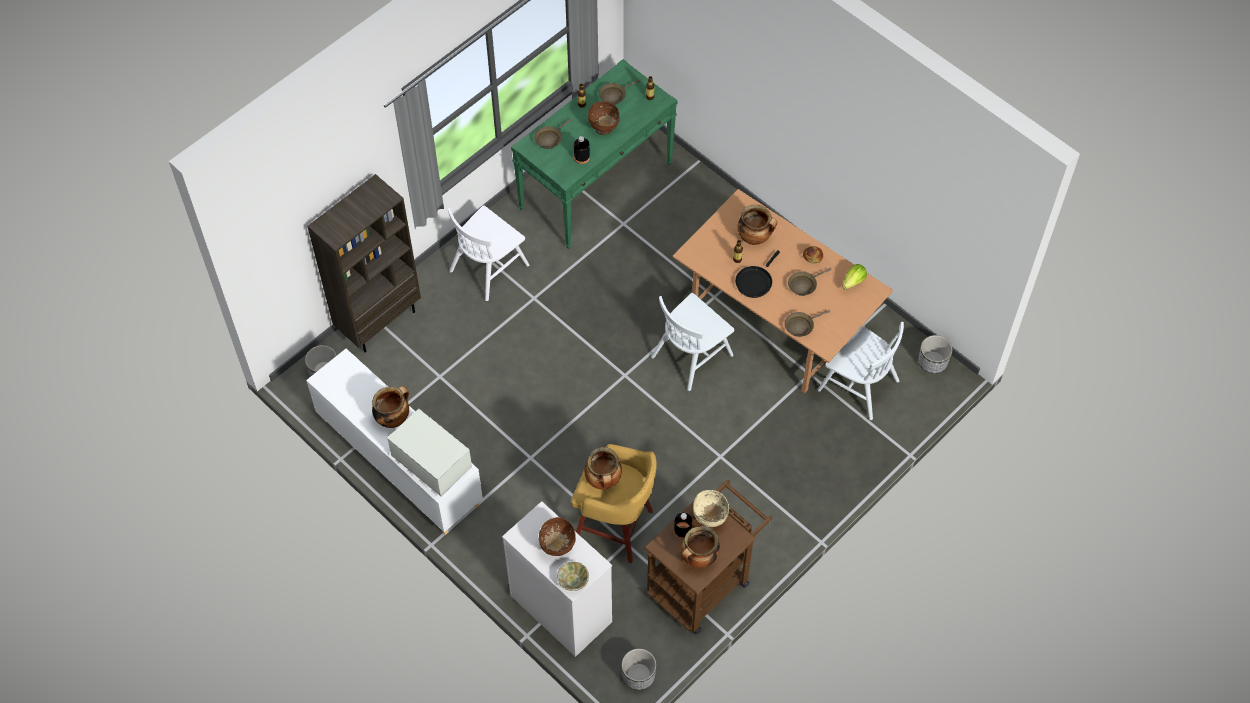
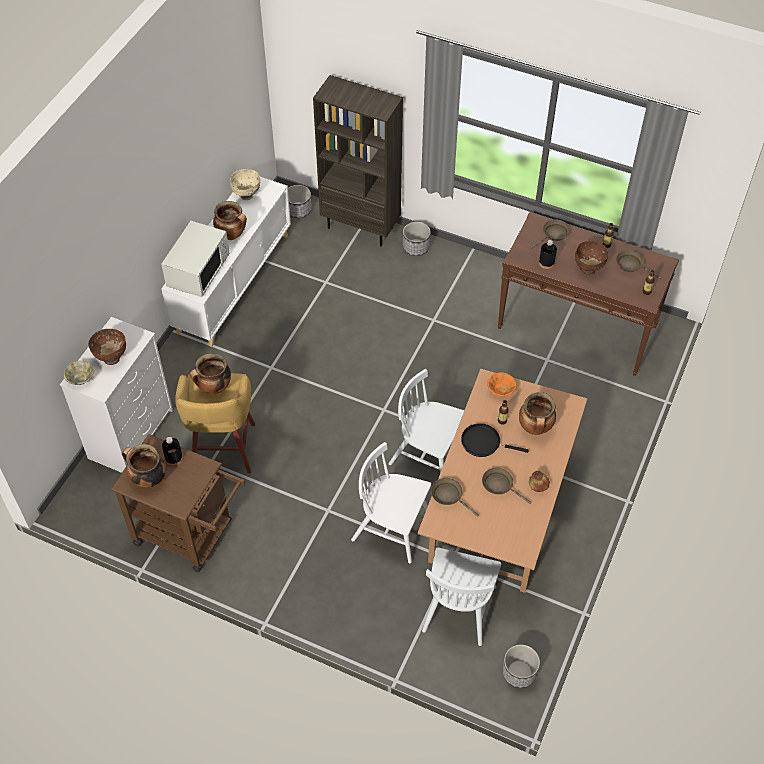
camera: 70 degrees right, 5 degrees down
(489, 267) = (449, 280): white chair -> white chair (392, 528)
(550, 138) = (554, 234): brown frying pan -> brown frying pan turned 120 degrees clockwise
(596, 185) = (577, 327): green console table -> brown console table
(638, 675) = (81, 511): planter -> planter (416, 247)
(703, 248) = (501, 390): none -> orange bowl
(710, 518) = (194, 476): beige bowl -> beige bowl (246, 195)
(853, 282) = (525, 529): lettuce -> none

